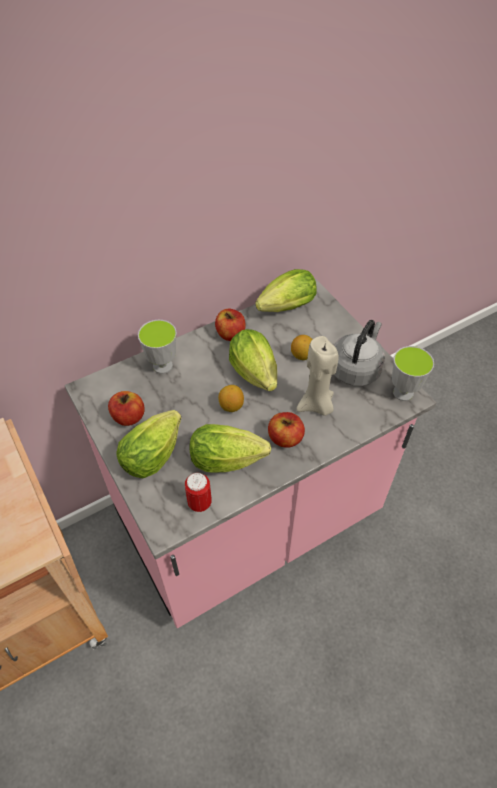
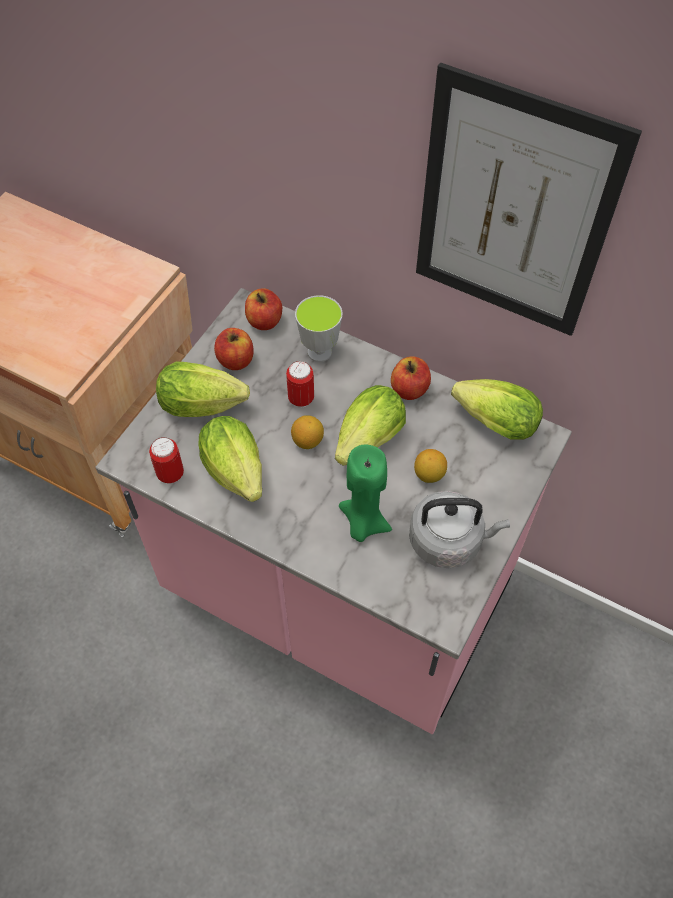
camera: 60 degrees right, 5 degrees up
(193, 394) = (301, 399): none -> can
(246, 151) = (513, 210): none -> picture
(285, 438) = (297, 513): apple -> apple (264, 321)
(316, 405) = (363, 523): beige candle -> green candle
(403, 393) = (447, 609): cup -> none

